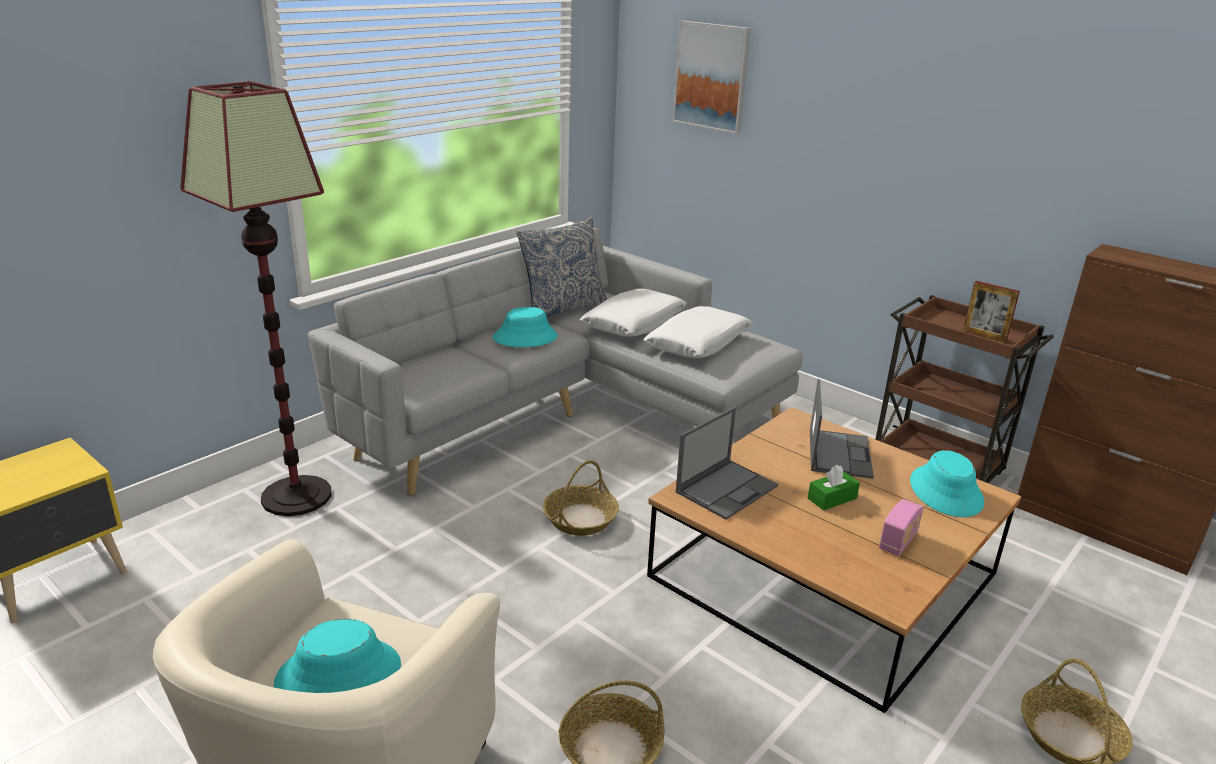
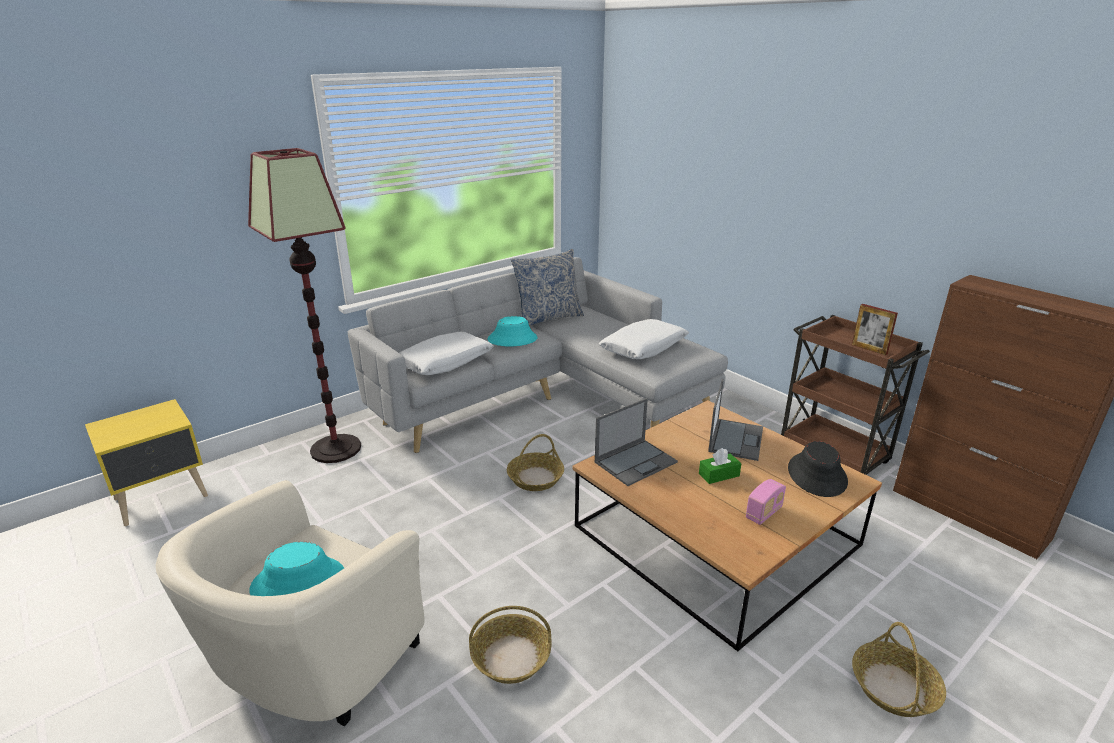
camera: 10 degrees right, 0 degrees up
(634, 324) = (599, 331): white pillow -> white pillow (445, 362)
(711, 76) = (667, 141): picture -> none
(946, 492) = (817, 475): turquoise hat -> black hat

